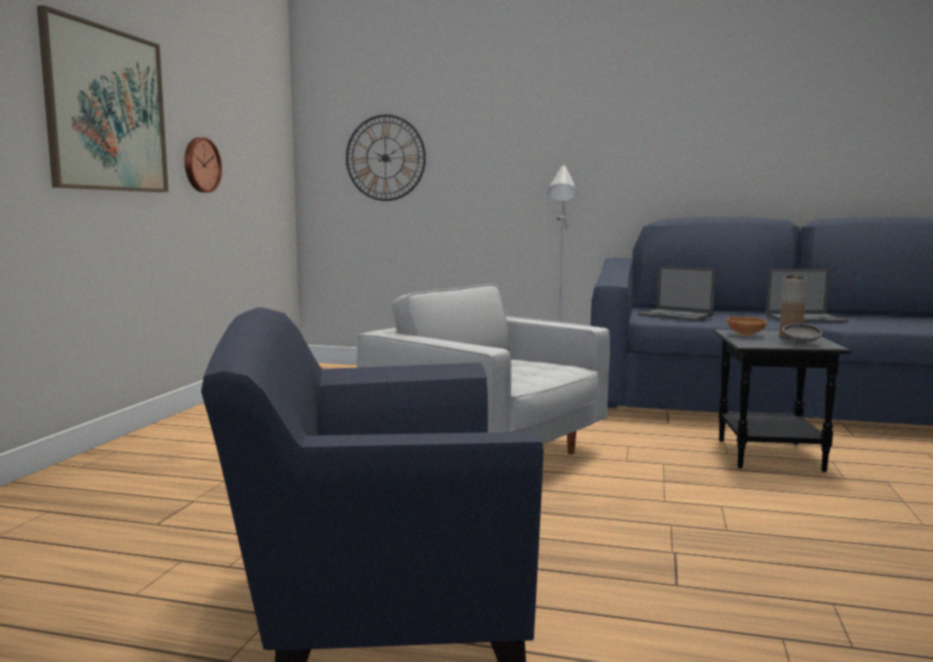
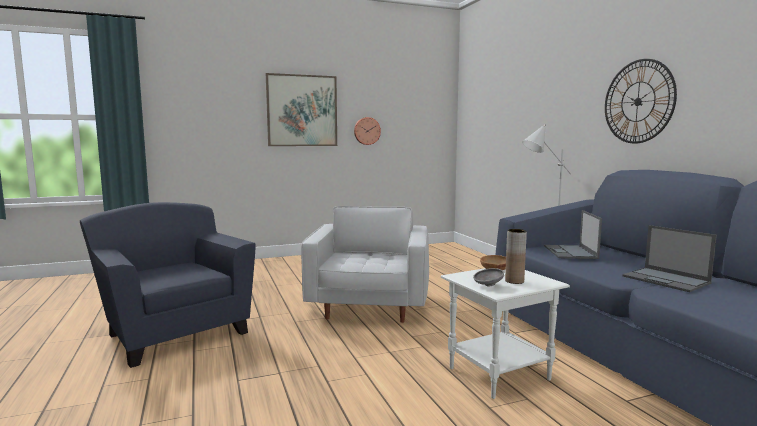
camera: 55 degrees right, 0 degrees up
(385, 158) = (489, 120): wall clock -> wall clock (638, 101)
(770, 455) = (498, 374): black side table -> white side table

